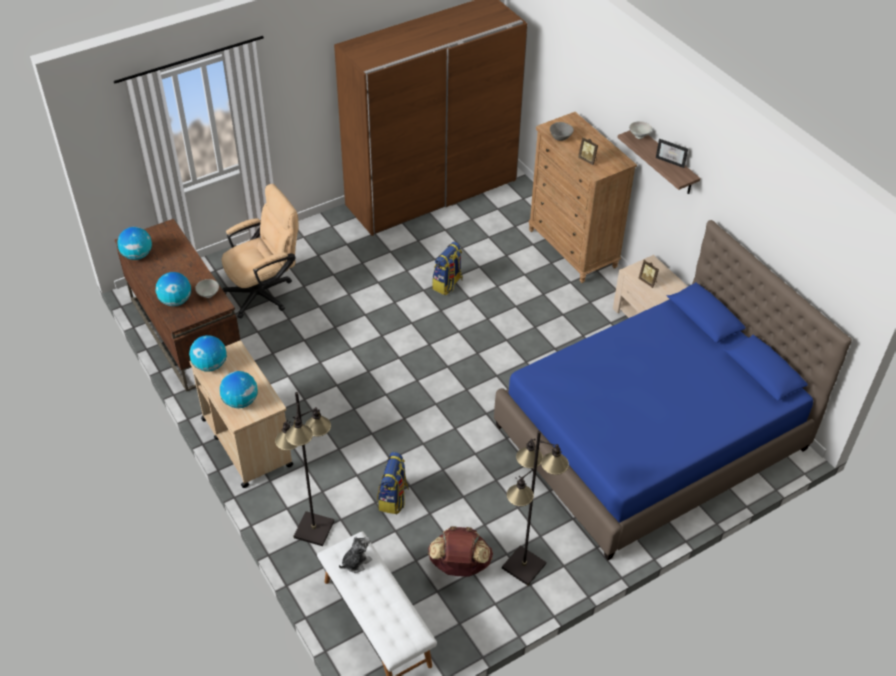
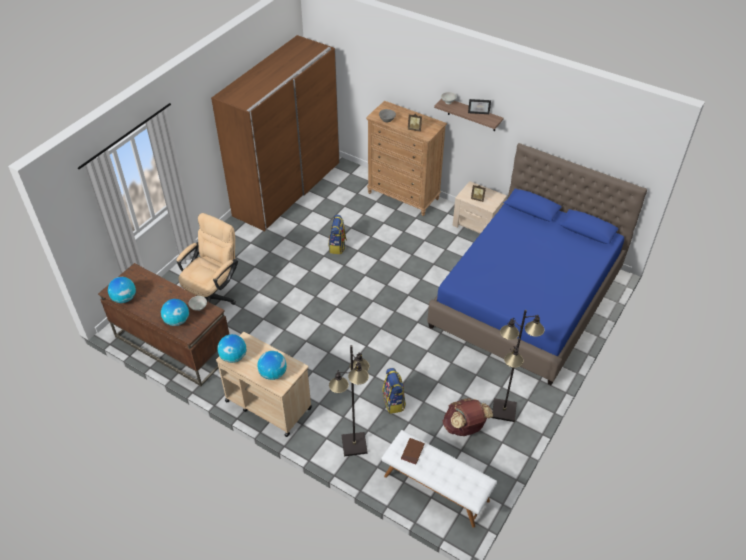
camera: 25 degrees left, 0 degrees up
(355, 562) = (412, 452): plush toy -> brown book

